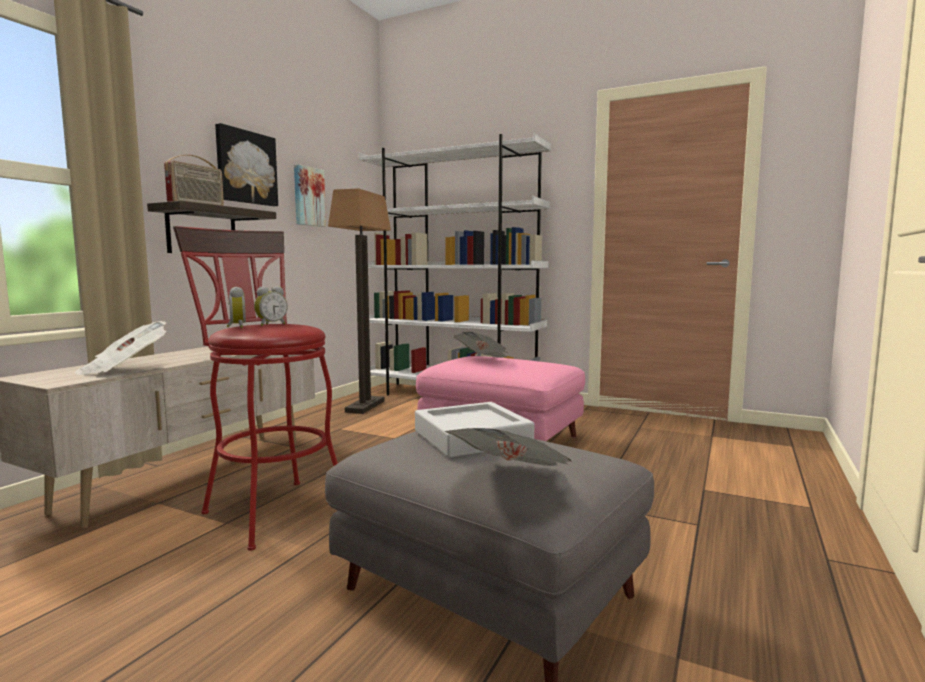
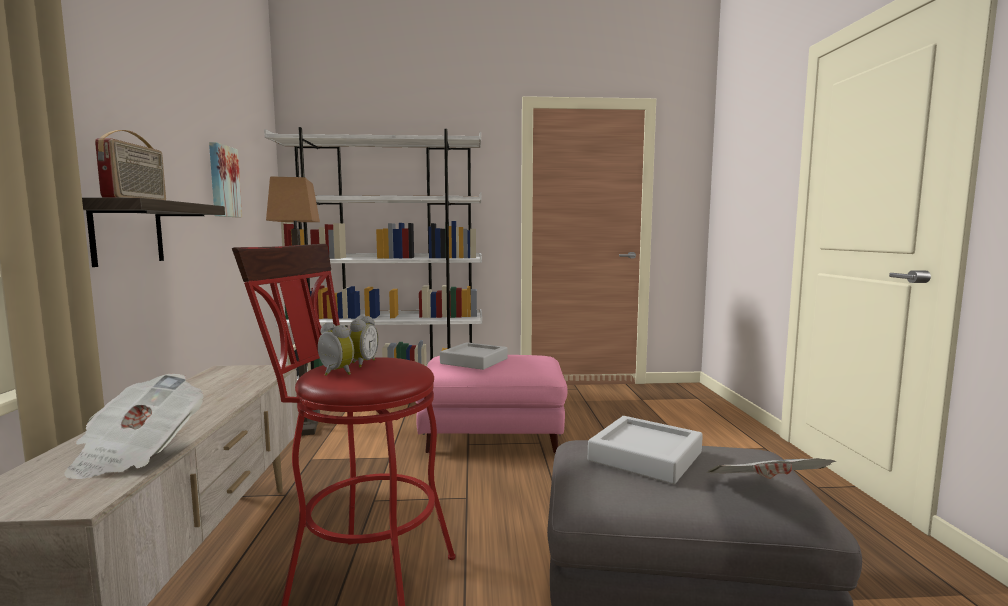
camera: 30 degrees left, 0 degrees up
(245, 167) = (166, 145): picture -> none
(483, 360) = (474, 361): newspaper -> grey tray

